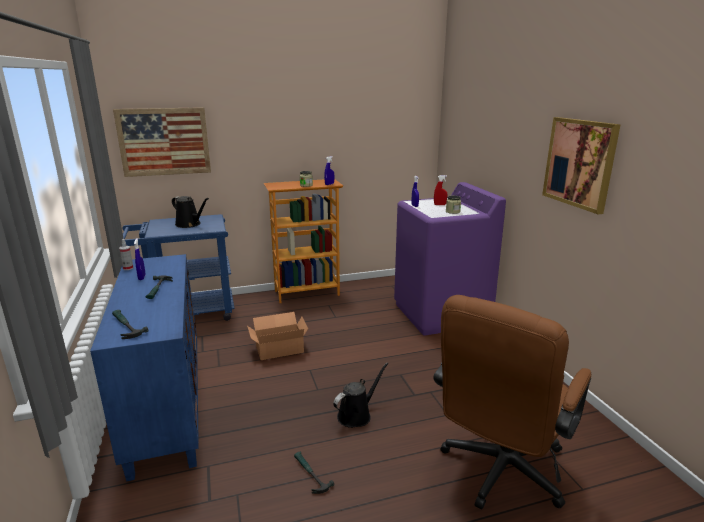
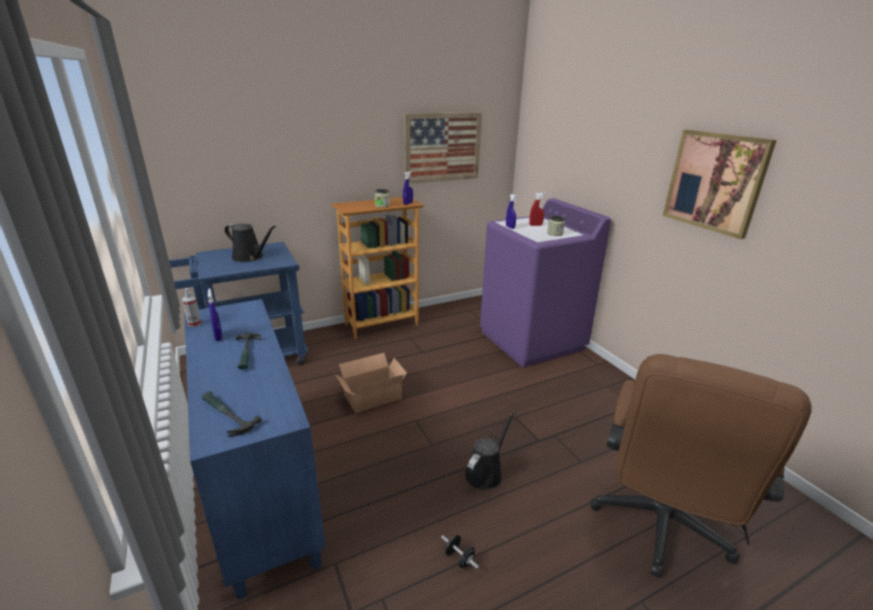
camera: 10 degrees left, 5 degrees up
(164, 141) = (209, 156): picture -> picture (442, 147)
(310, 474) = (459, 558): hammer -> black dumbbell

